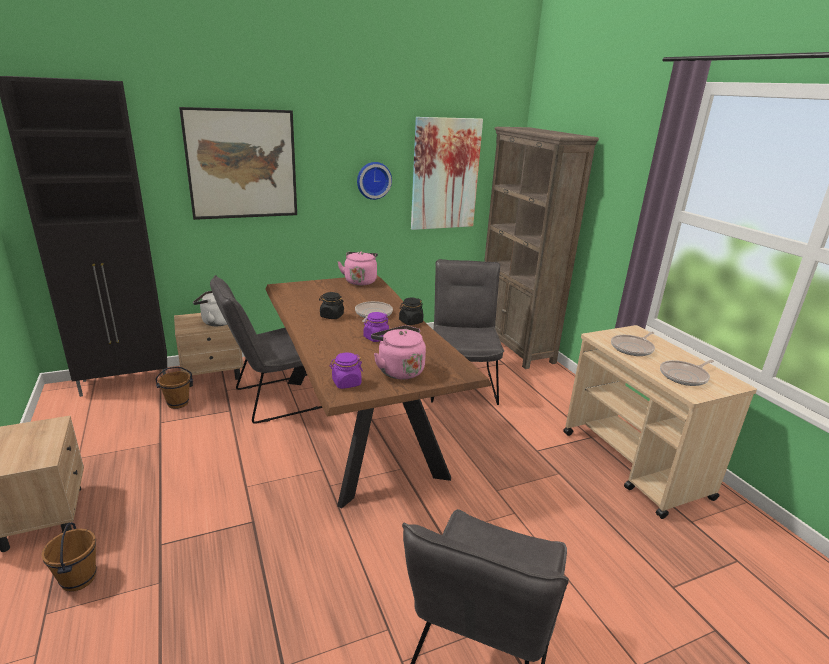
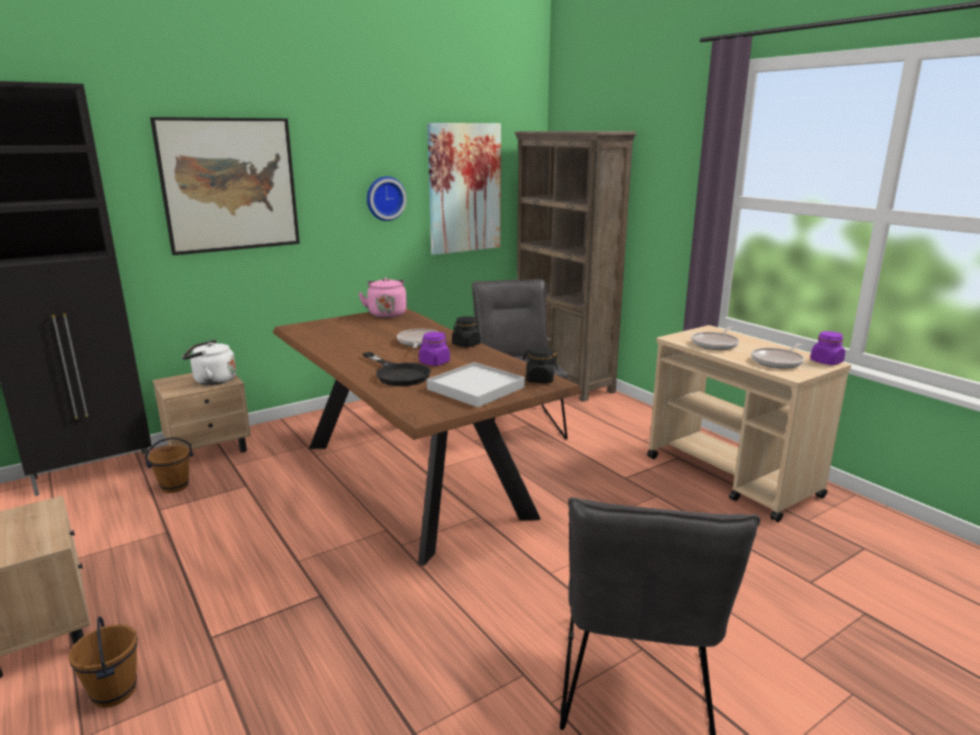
camera: 10 degrees left, 5 degrees down
(275, 399) = (300, 466): grey chair -> none
(331, 316) = (371, 348): black jar -> black jar (539, 380)
(341, 346) = (398, 374): none -> black frying pan
(346, 383) = (422, 405): purple jar -> purple jar (826, 362)
(398, 370) = (476, 388): pink kettle -> white tray

